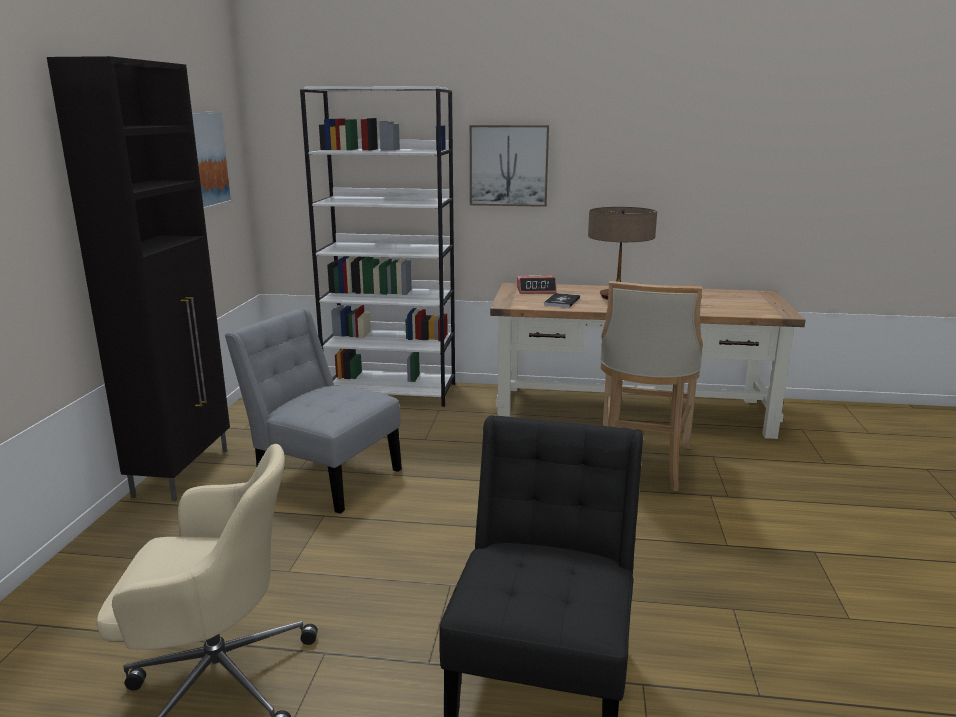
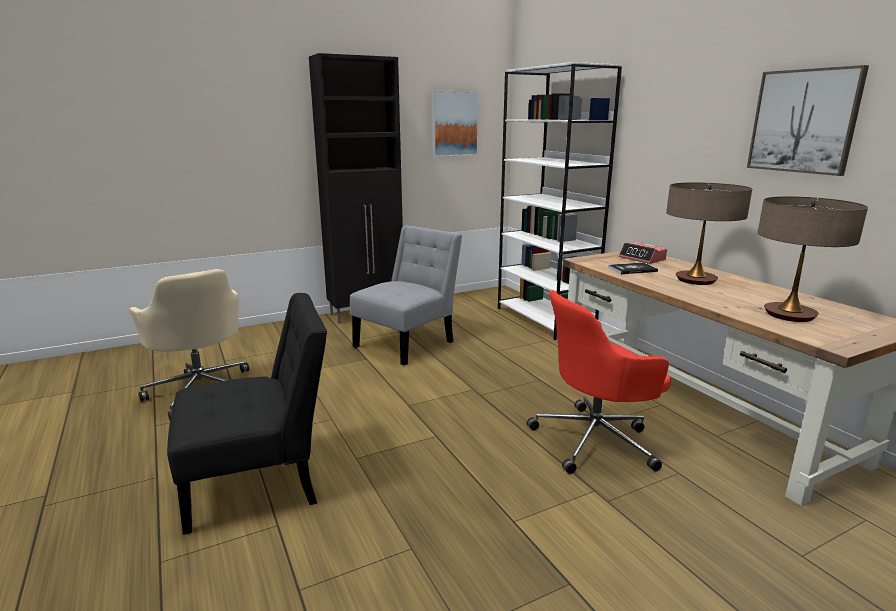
camera: 55 degrees right, 0 degrees up
(324, 476) = (408, 343): grey chair -> grey chair turned 45 degrees clockwise
(508, 165) = (657, 136): picture -> picture (804, 121)
(641, 465) = (596, 440): beige stool -> red office chair
(721, 304) = (789, 315): none -> table lamp

